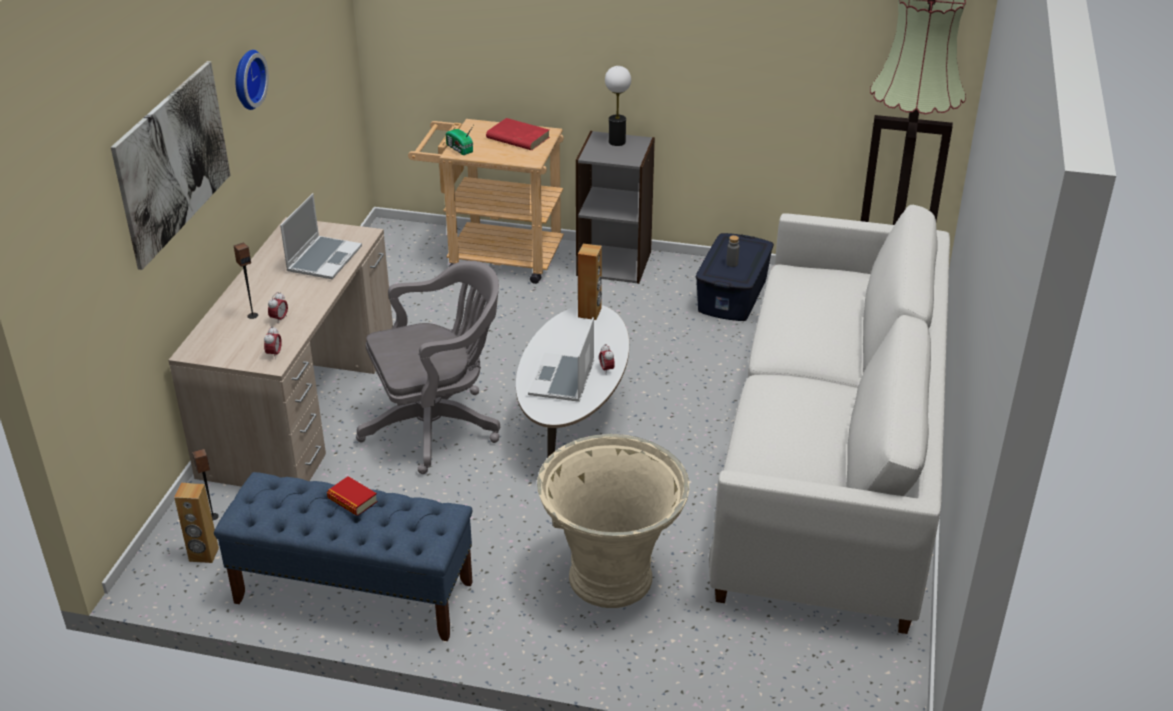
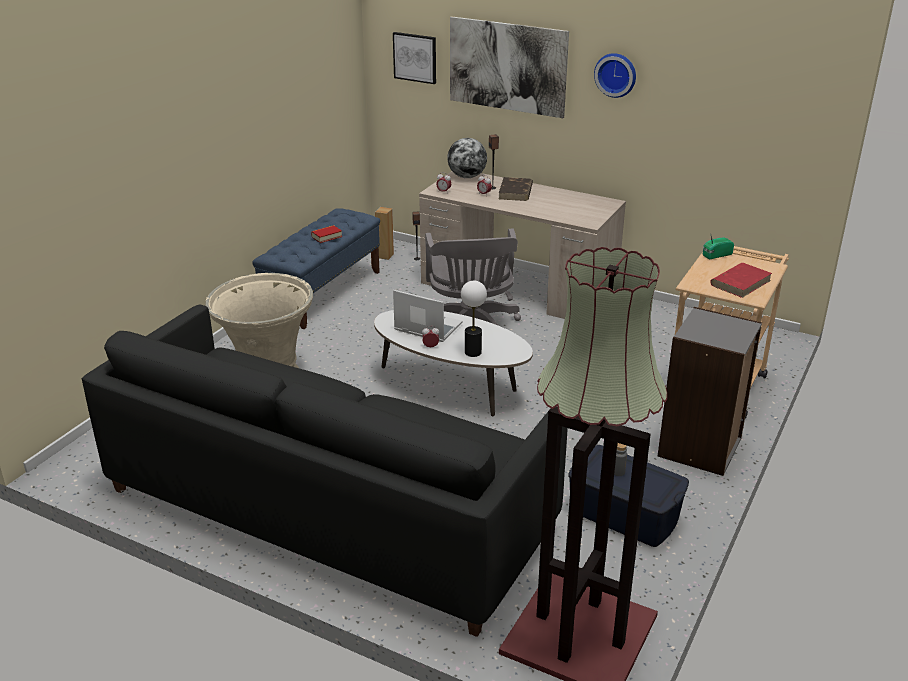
camera: 105 degrees right, 5 degrees down
(89, 251) = (415, 57): none -> picture
(208, 343) = (467, 177): none -> globe
(266, 295) = (515, 192): none -> brown book
(324, 259) = (558, 209): laptop -> none
(590, 313) = (517, 351): brown speaker -> none
(616, 142) = (732, 332): table lamp -> table lamp (473, 352)
(831, 461) = (327, 508): white sofa -> black sofa

